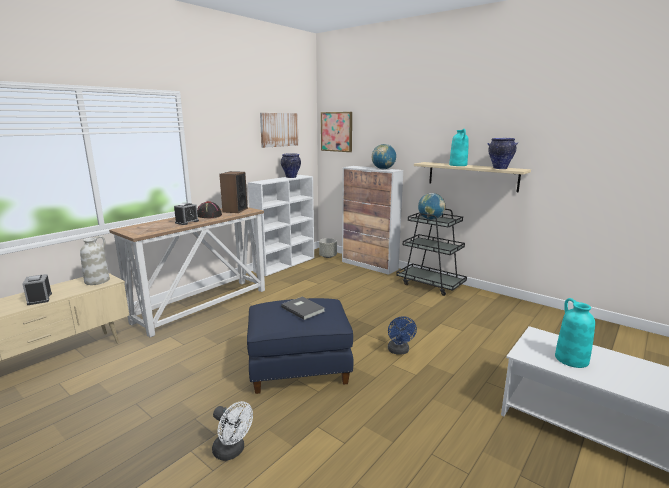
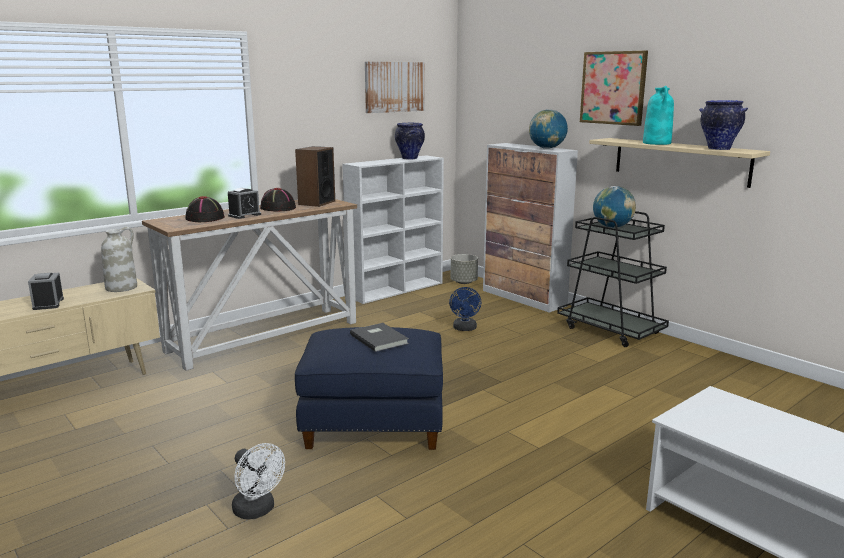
camera: 10 degrees right, 0 degrees up
(158, 225) = (205, 218): none -> black hat
(336, 131) = (484, 90): picture -> picture (613, 88)
(399, 351) = (525, 416): blue fan -> blue fan (465, 329)
(570, 359) = (750, 432): turquoise vase -> none

